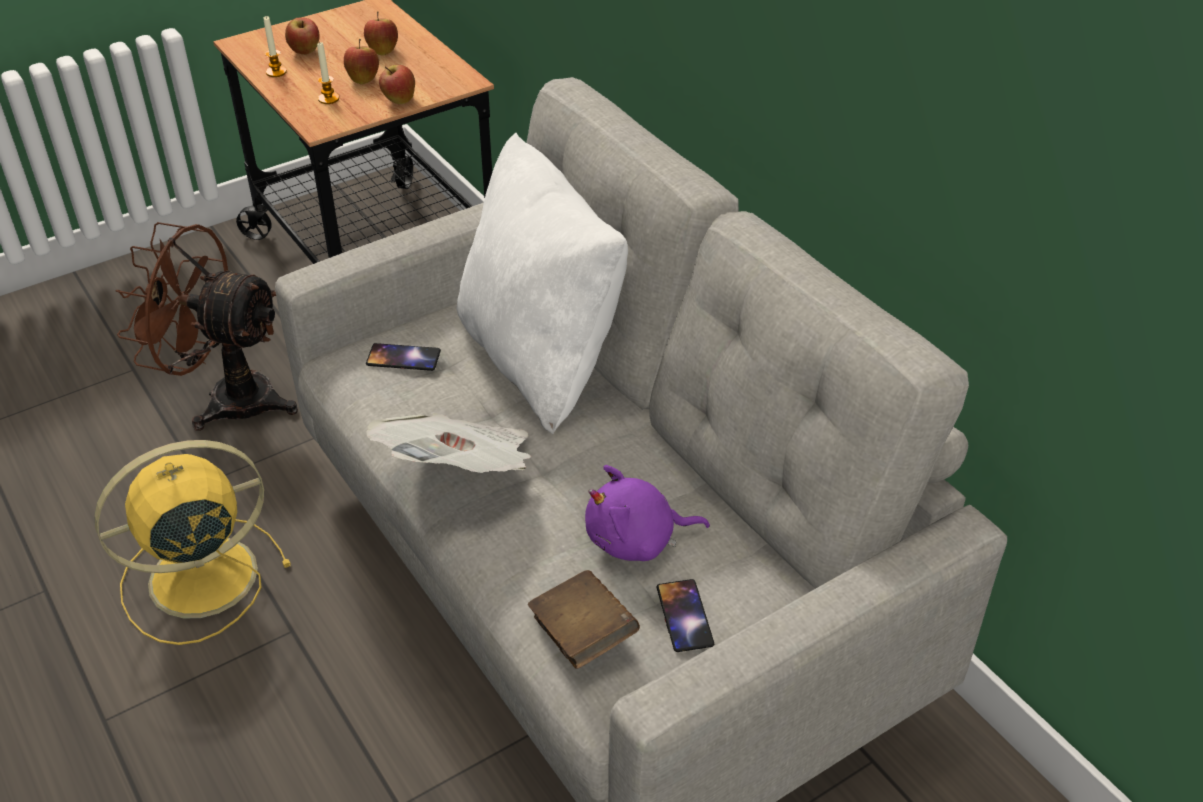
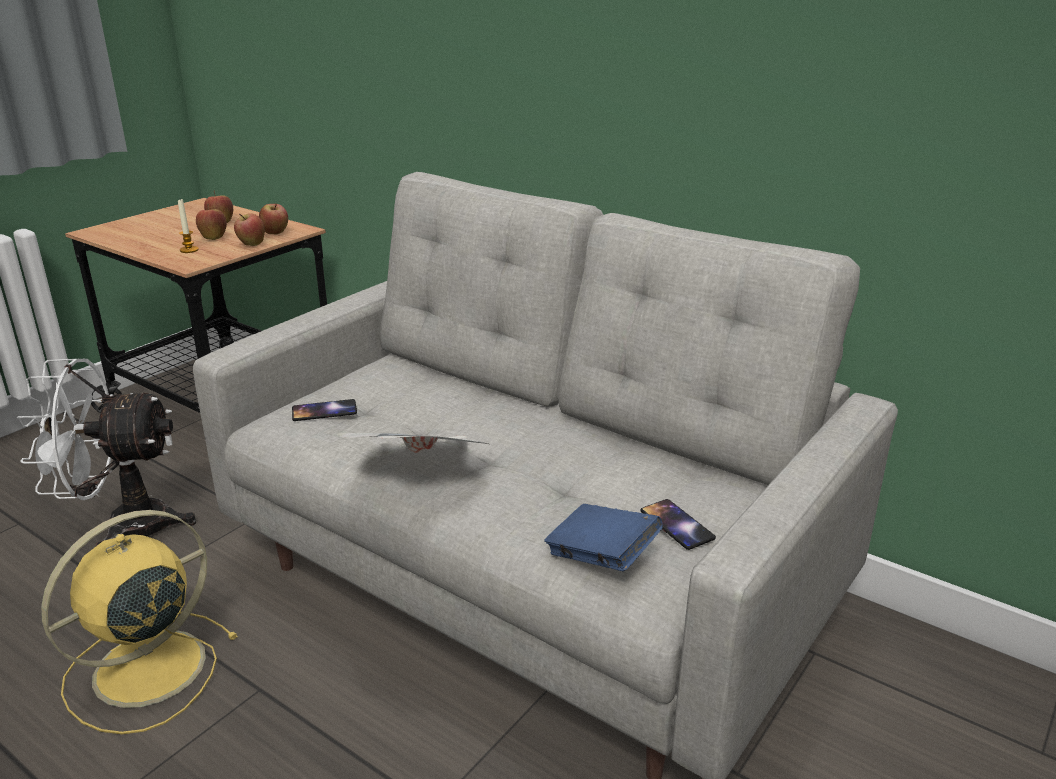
camera: 20 degrees left, 15 degrees down
(227, 398) = (123, 526): brown fan -> white fan
(276, 72) = (133, 242): candle -> none
(305, 52) = (153, 230): apple -> apple (275, 233)
(541, 359) = (444, 392): white pillow -> none
(582, 635) = (601, 557): brown book -> blue book
(637, 540) = (601, 486): purple plush toy -> none

